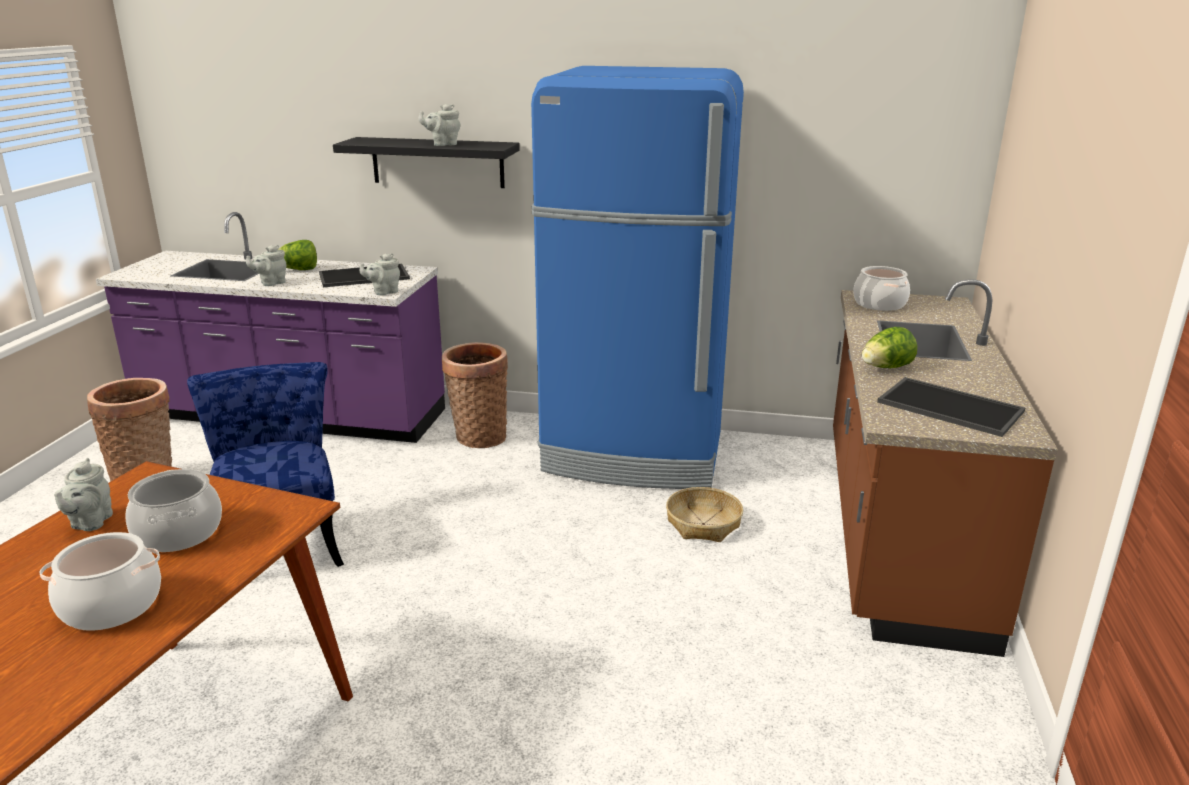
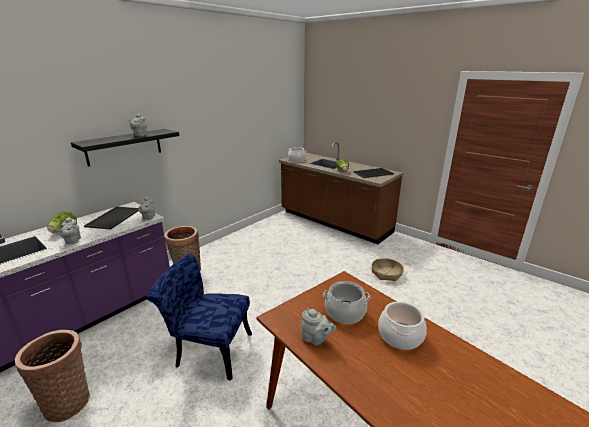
camera: 60 degrees left, 0 degrees up
(634, 454) = (246, 243): blue fridge -> none
(703, 524) = (303, 247): basket -> basket (386, 273)

